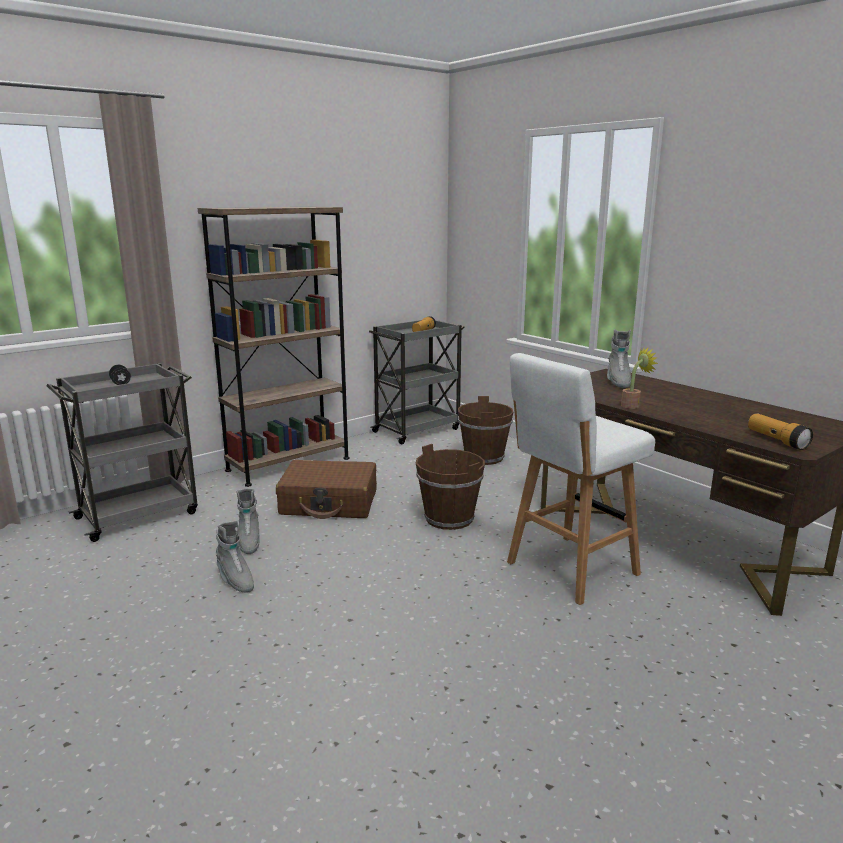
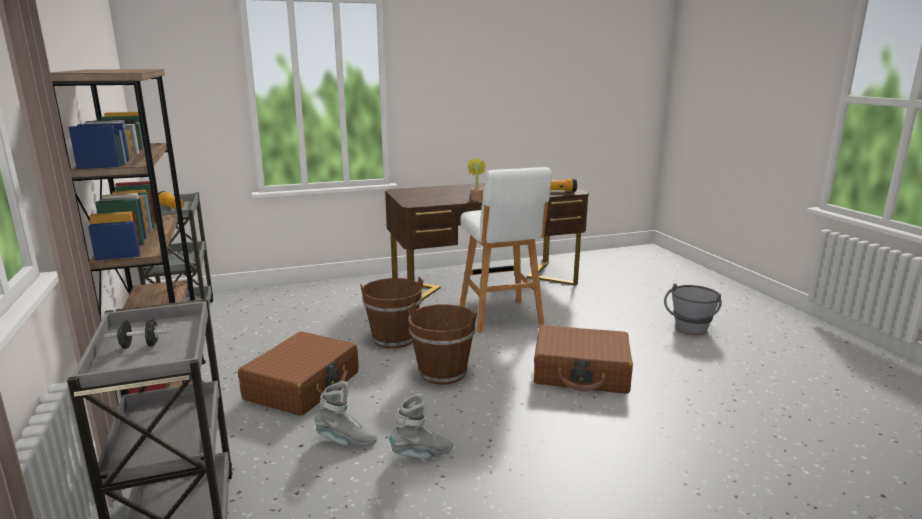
camera: 70 degrees left, 0 degrees up
(454, 655) = (581, 372): none -> brown suitcase
(484, 458) = (294, 304): brown bucket -> brown bucket (443, 372)
(617, 381) = (421, 193): grey boot -> none
(715, 770) = (689, 331): none -> grey bucket

